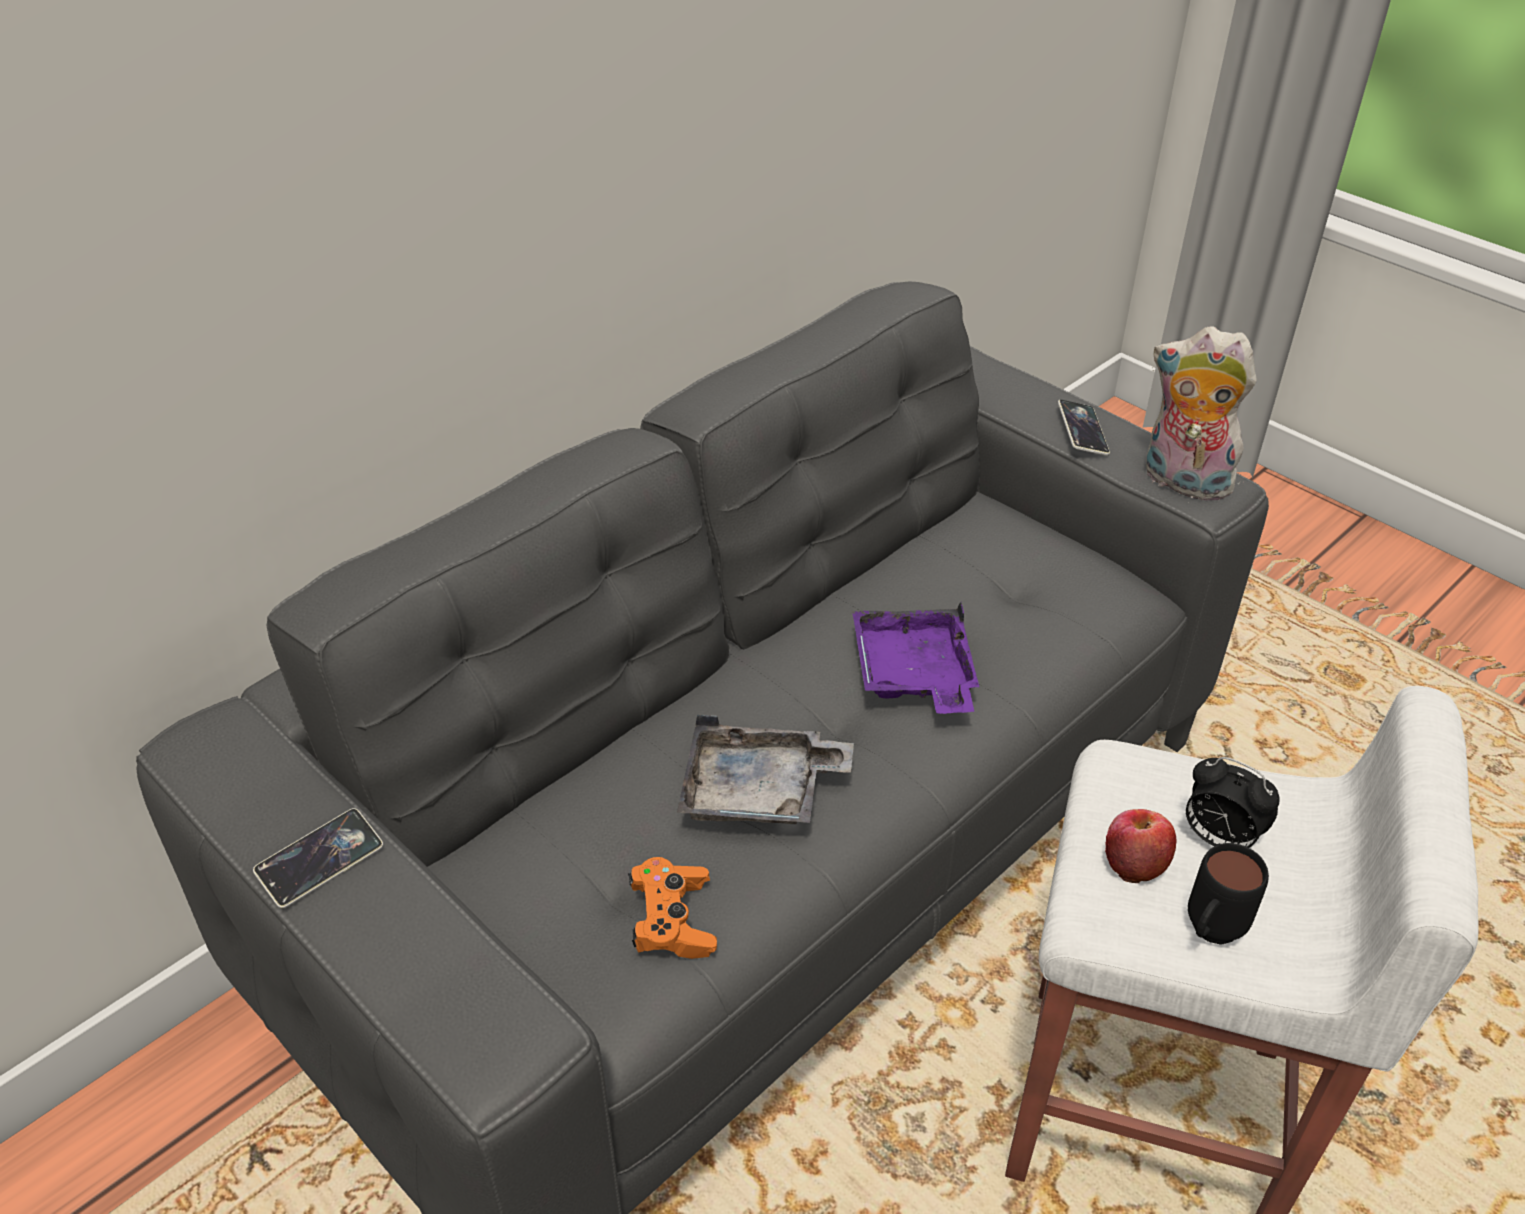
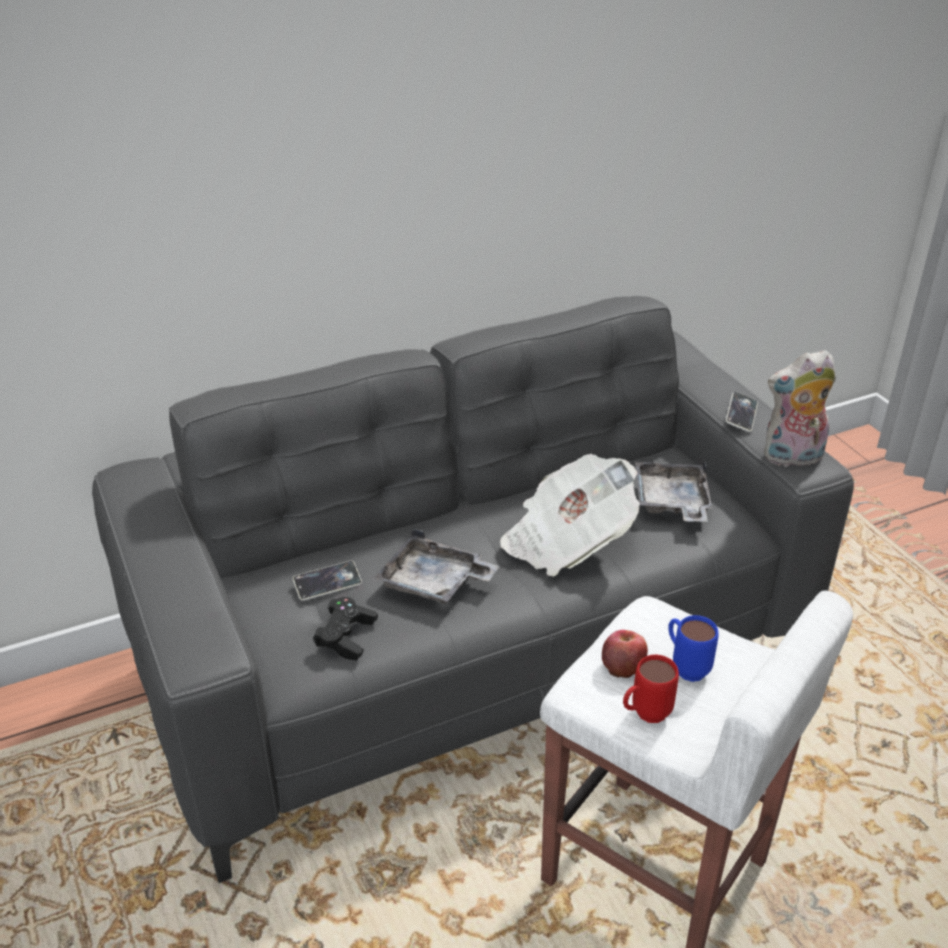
camera: 20 degrees right, 5 degrees down
(321, 862) = (157, 547): phone -> phone (327, 584)
(672, 921) = (346, 637): orange game controller -> black game controller
(914, 674) = (567, 541): purple tray -> newspaper
(1023, 579) = (671, 502): none -> grey tray
(1182, 483) = (792, 458): plush toy -> plush toy turned 60 degrees counterclockwise
(1208, 934) = (644, 715): black mug -> red mug
(1218, 838) = (685, 666): alarm clock -> blue mug

